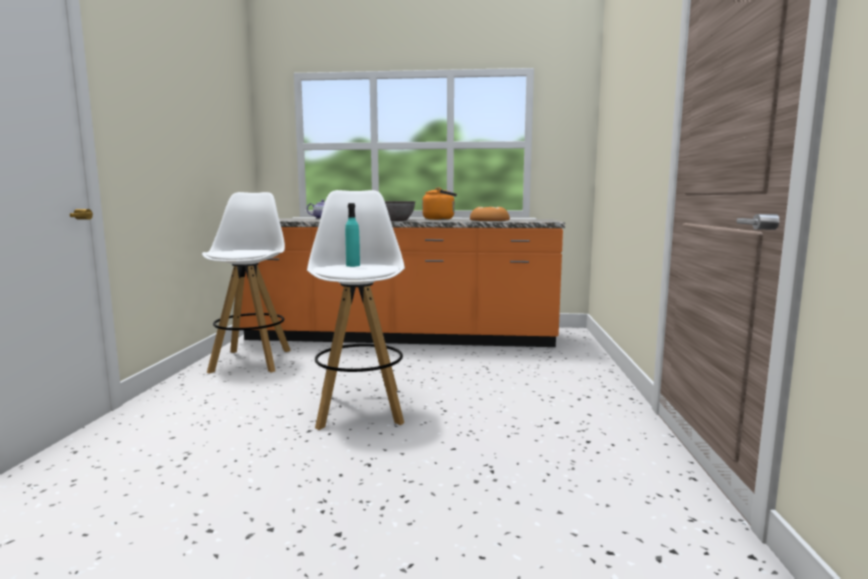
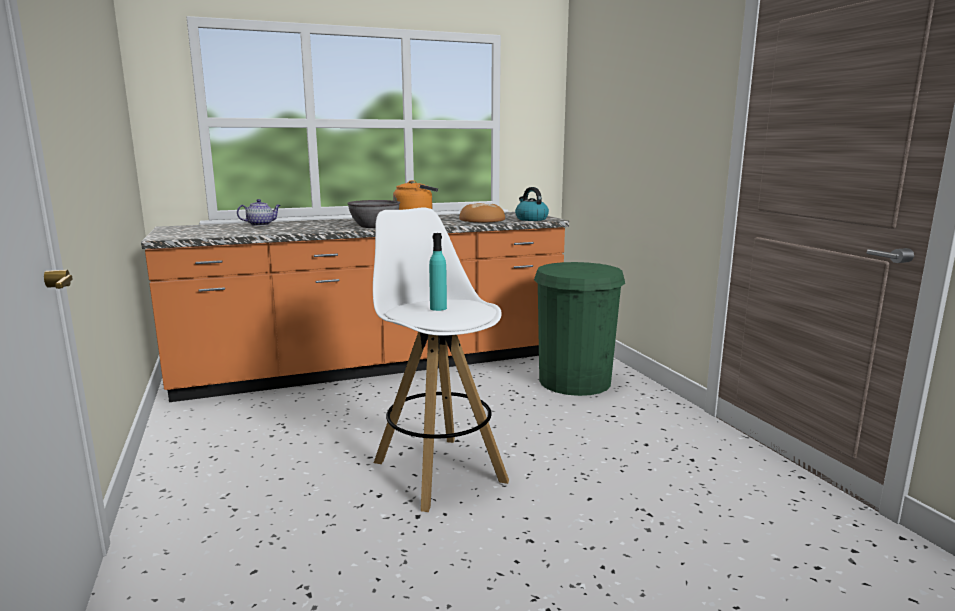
camera: 25 degrees left, 5 degrees up
(252, 360) = (222, 433): white stool -> none
(533, 221) = (531, 219): none -> kettle
(549, 368) = (574, 381): none -> green trash can

